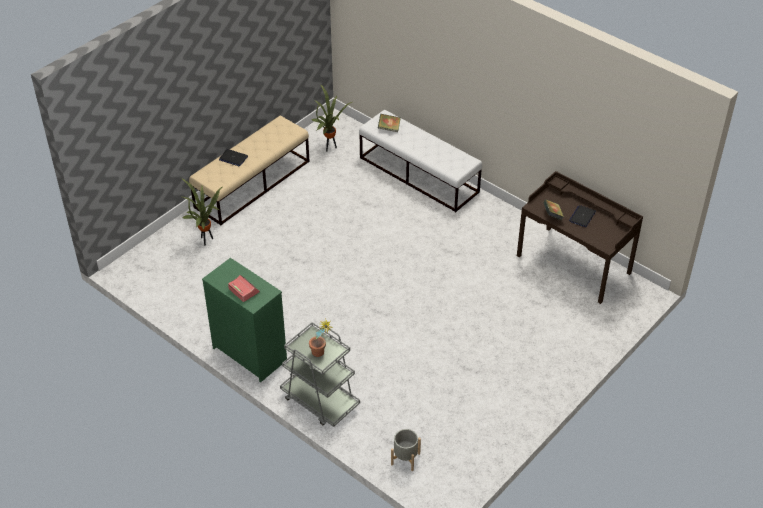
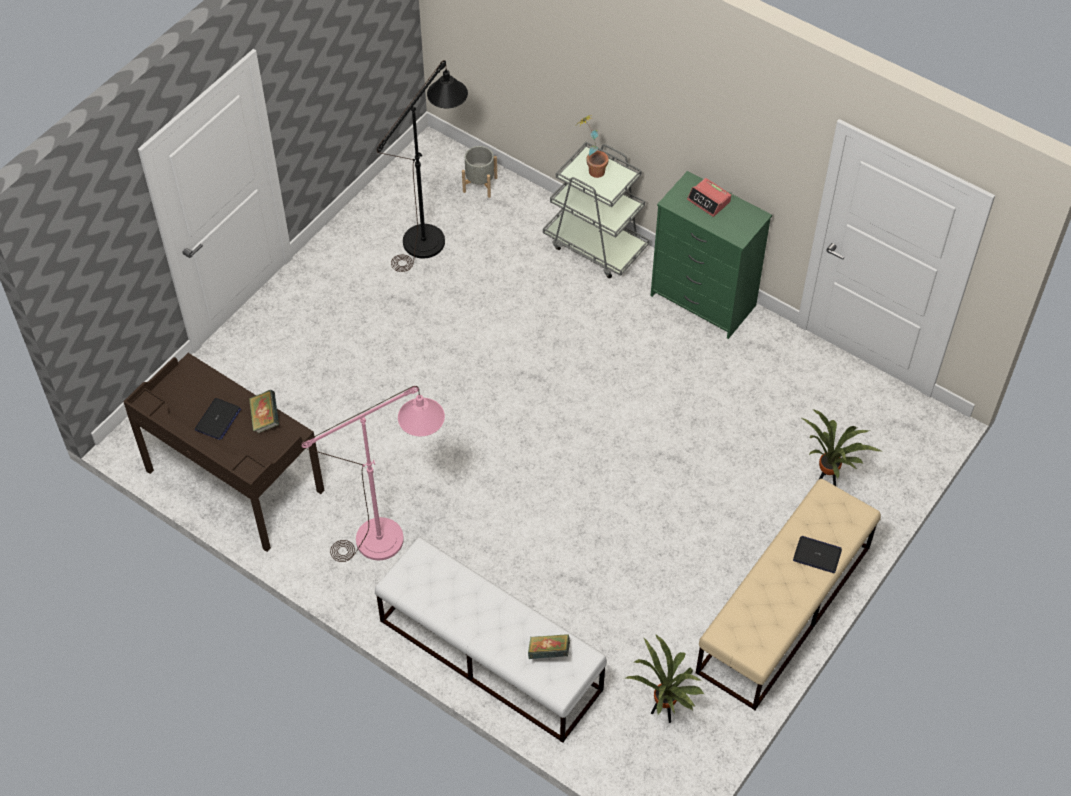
camera: 175 degrees right, 10 degrees up
(446, 418) = (432, 234): none -> black floor lamp
(473, 230) = (393, 535): none -> pink floor lamp

